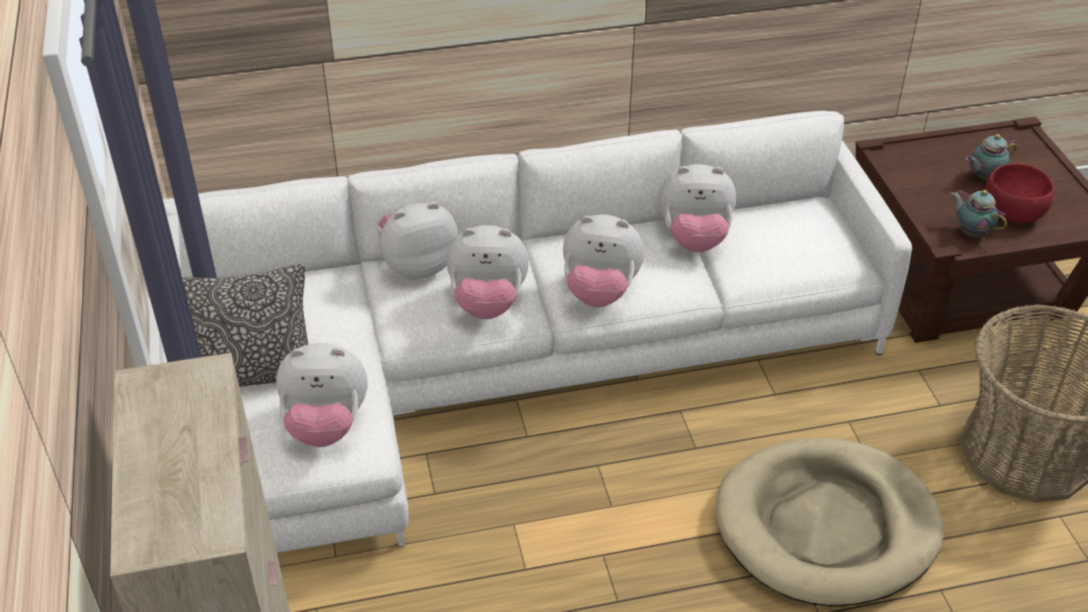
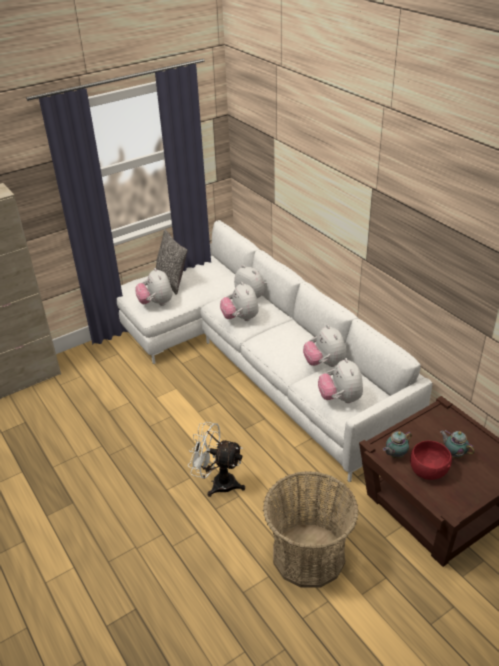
camera: 70 degrees right, 5 degrees down
(600, 292) = (266, 344): plush toy -> plush toy (340, 398)
(826, 527) = (218, 483): beige dog bed -> white fan
(971, 233) = (395, 455): teapot -> teapot turned 150 degrees counterclockwise

